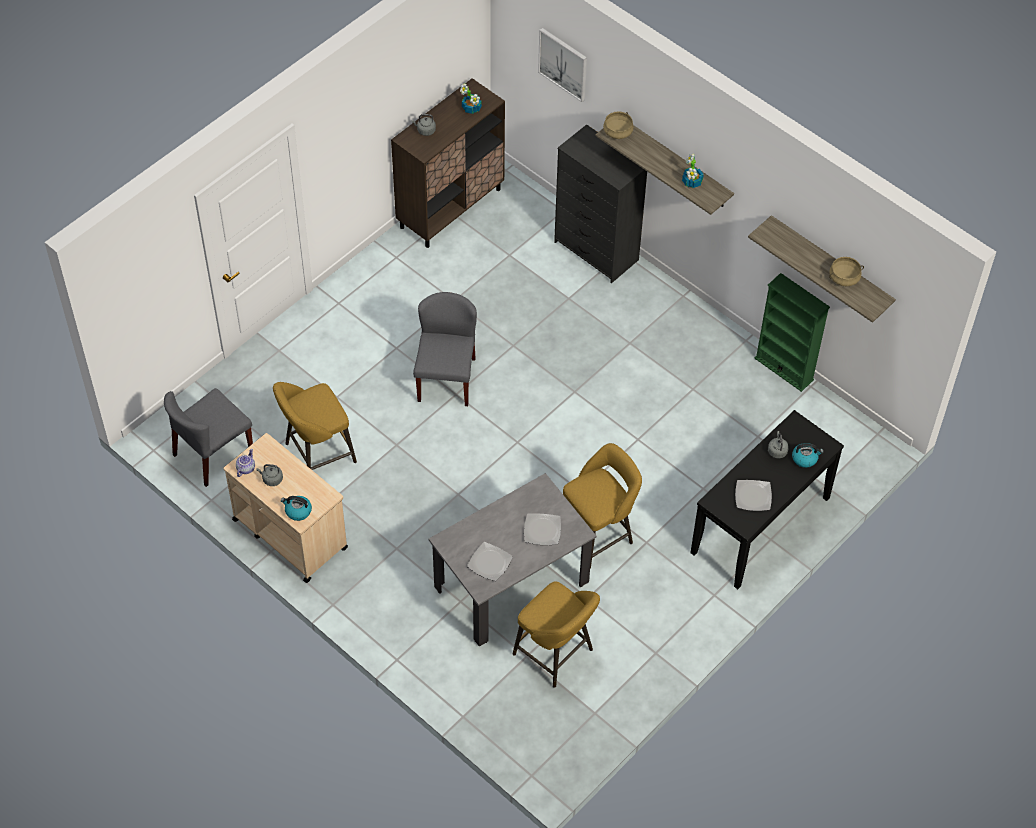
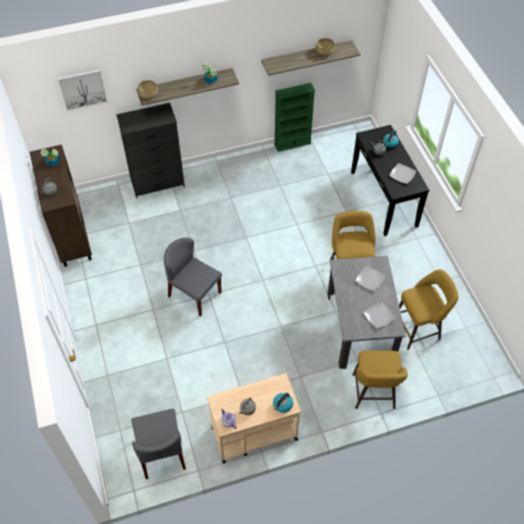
camera: 60 degrees left, 0 degrees up
(316, 455) = (203, 390): yellow stool -> yellow stool (373, 394)

